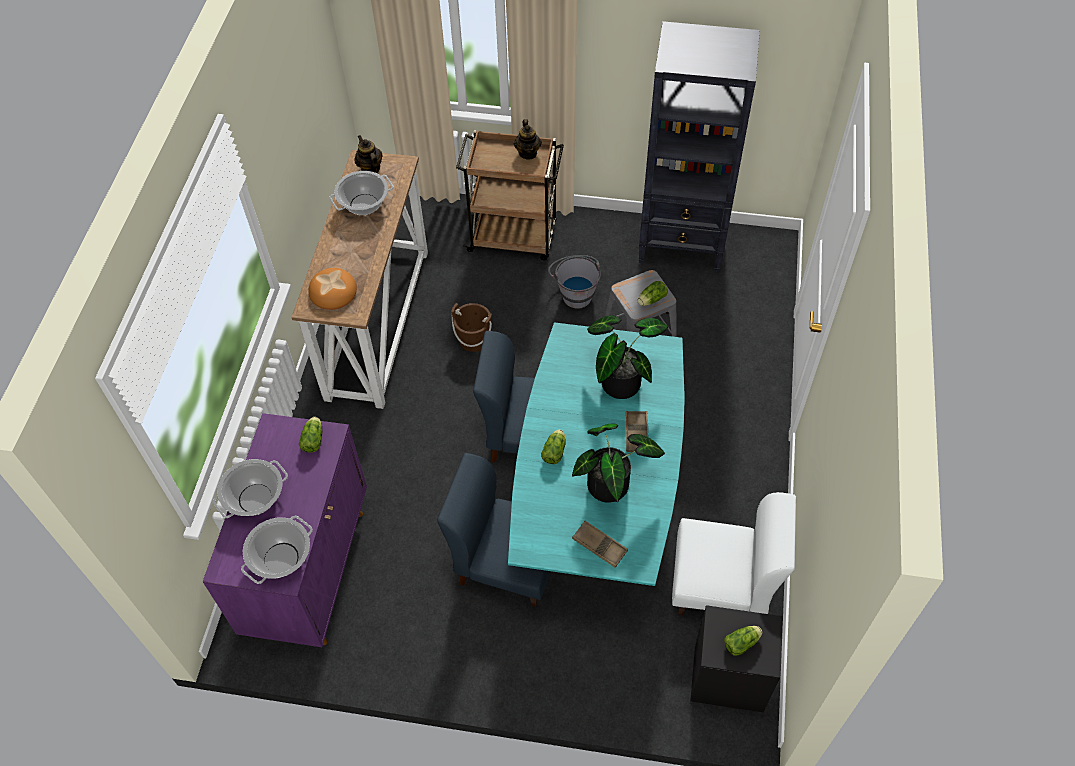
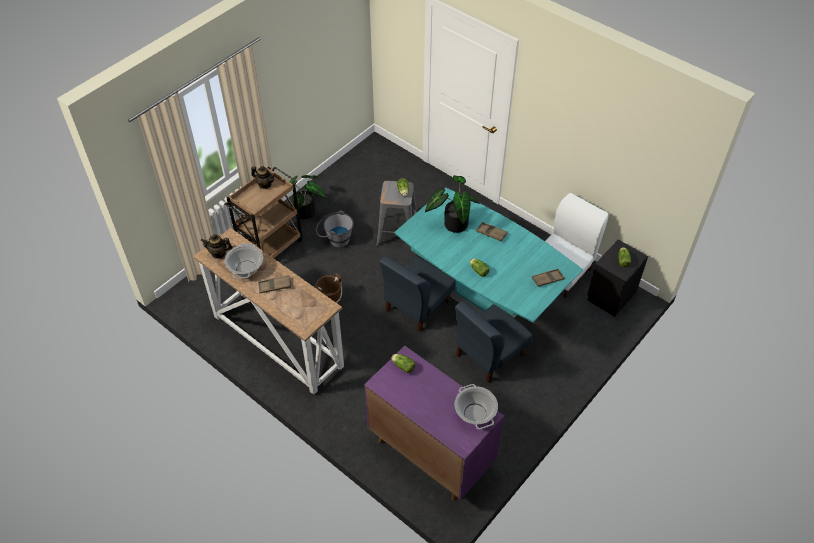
camera: 60 degrees left, 5 degrees down
(255, 499) = (425, 411): cooking pot -> none
(332, 291) = (301, 311): bread -> none
(355, 245) = (274, 286): none -> brown tray
(613, 486) = (516, 257): potted plant -> potted plant (307, 210)
(682, 244) = (343, 179): black bookcase -> none

